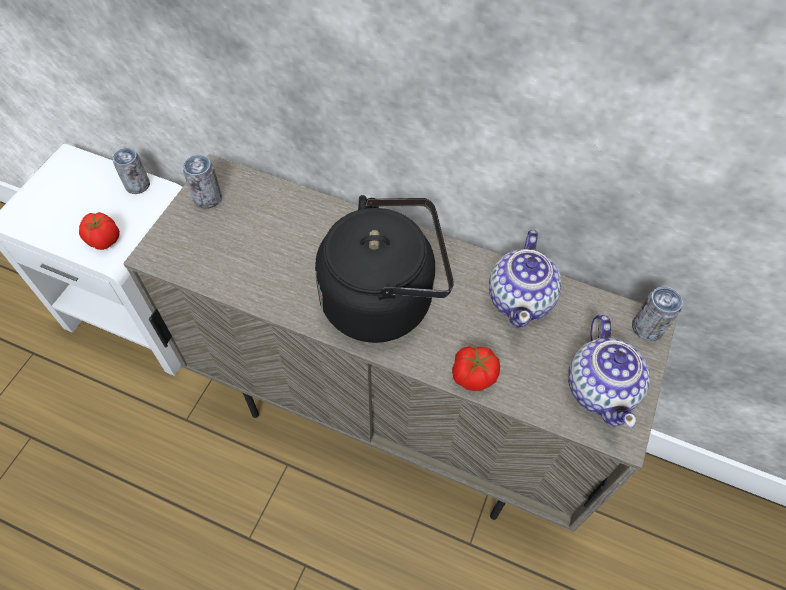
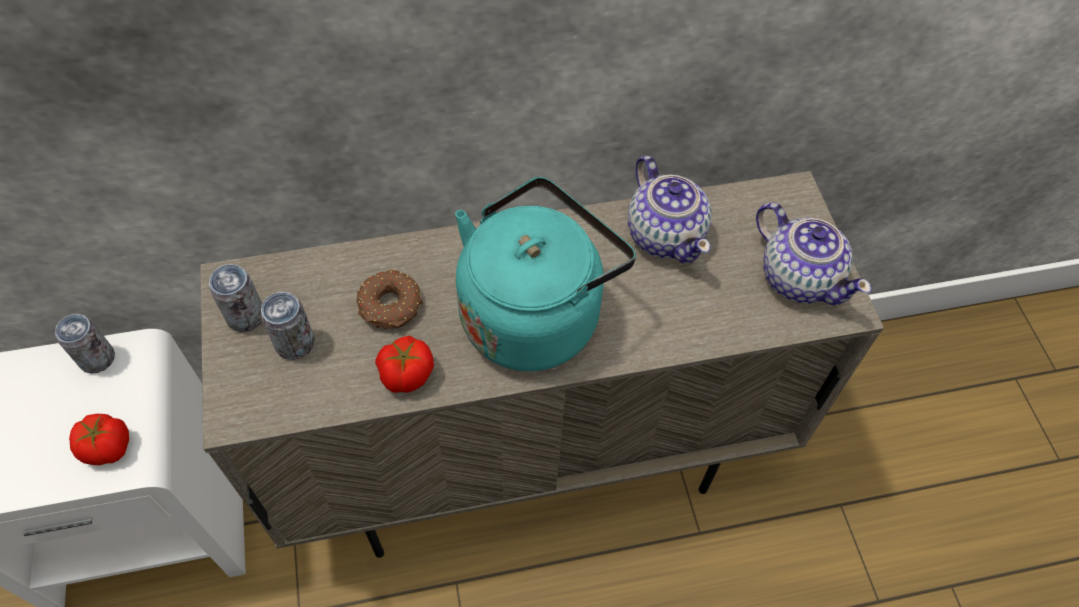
camera: 35 degrees left, 0 degrees up
(295, 241) = (390, 306): none -> donut
(384, 299) = (535, 313): black kettle -> turquoise kettle
(473, 376) = (680, 336): tomato -> tomato (406, 375)
(647, 328) = (795, 197): can -> can (295, 343)

